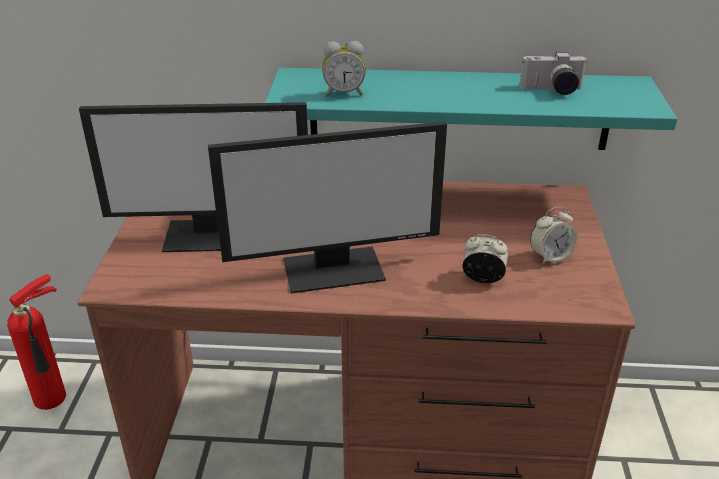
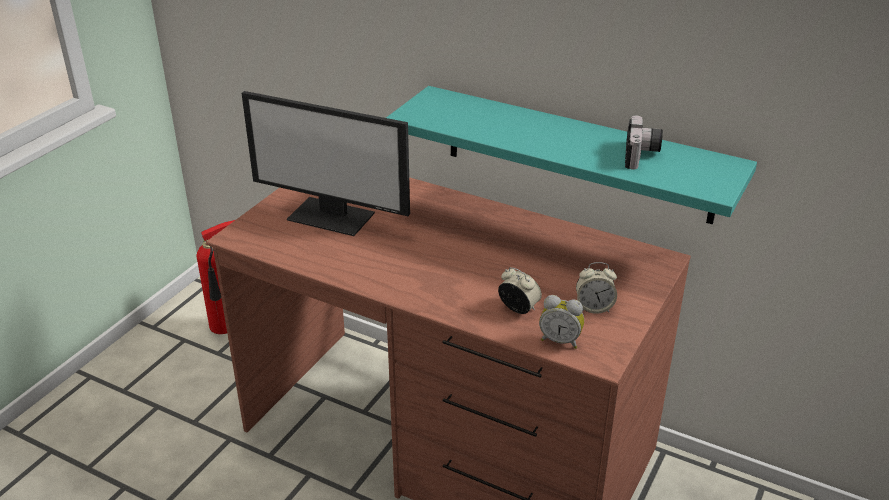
camera: 25 degrees right, 0 degrees up
(334, 268) = (405, 267): monitor -> none
(344, 93) = (458, 120): alarm clock -> alarm clock (560, 340)
(552, 90) = (642, 155): camera -> camera turned 105 degrees counterclockwise

